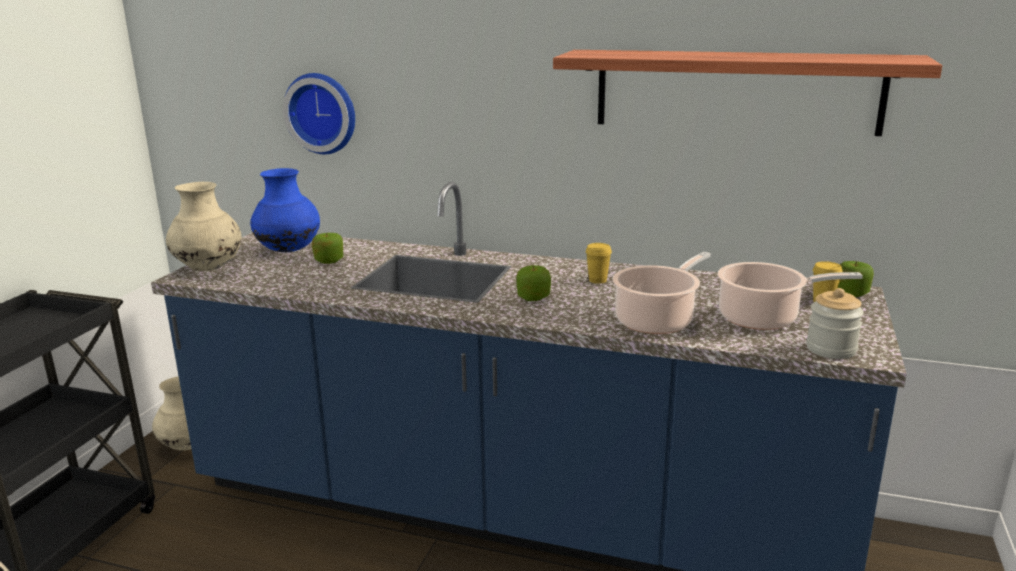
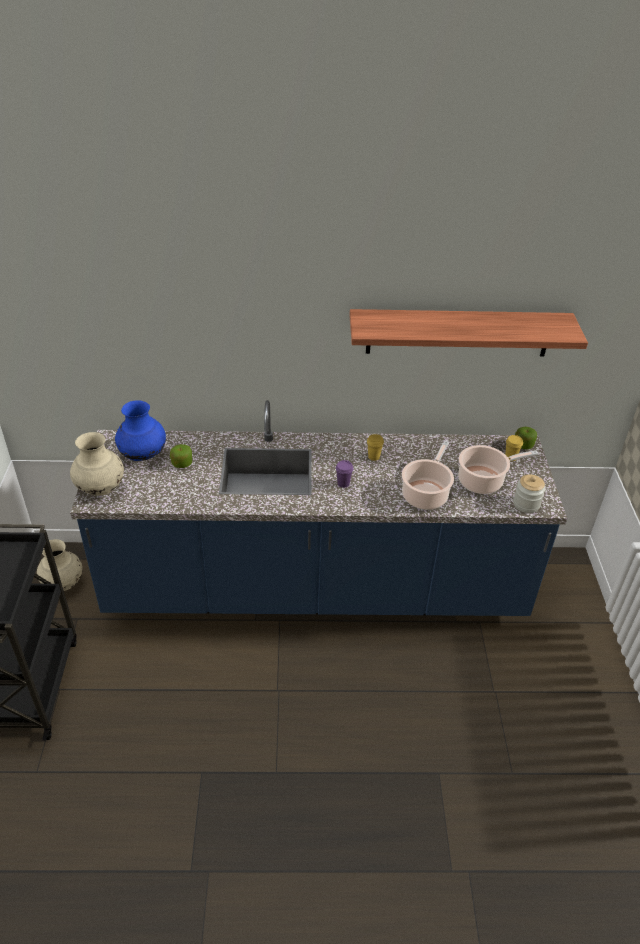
camera: 20 degrees left, 20 degrees up
(322, 113) = (150, 350): wall clock -> none
(533, 297) = (343, 483): apple -> purple cup

